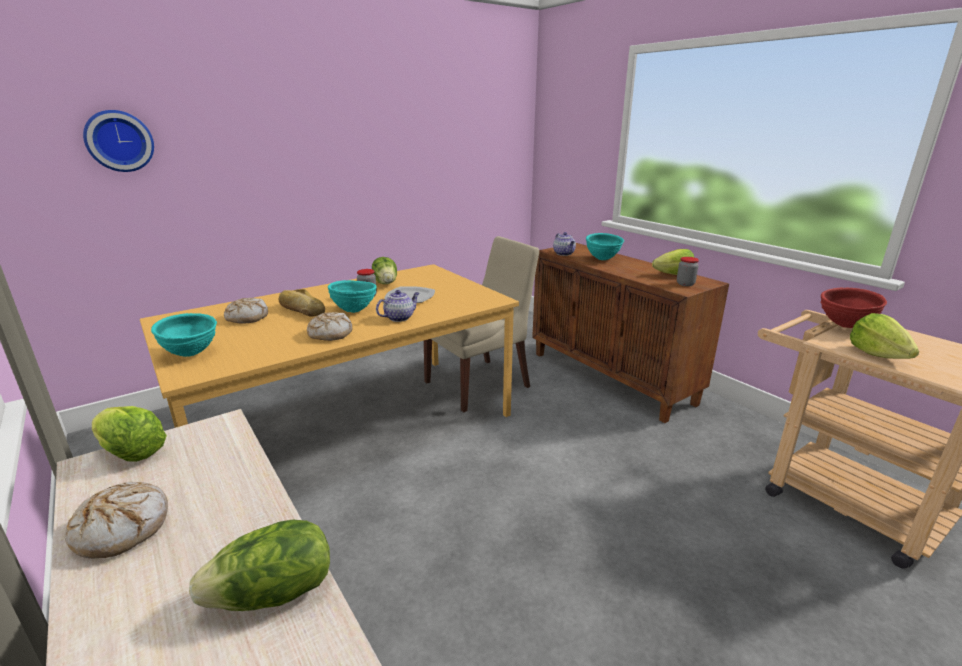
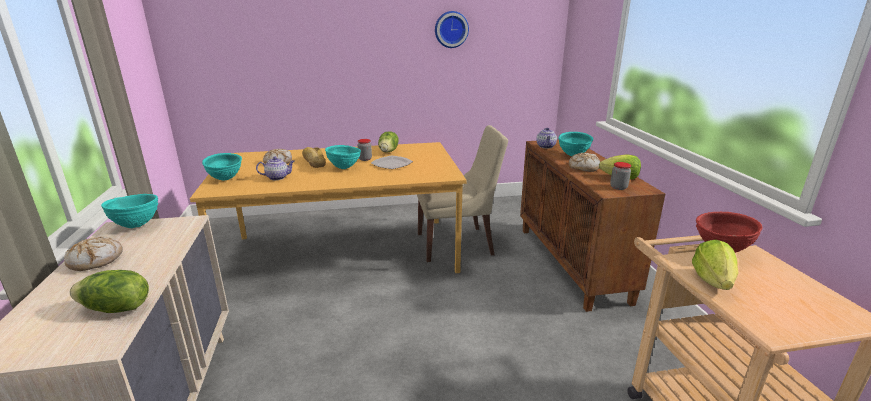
camera: 25 degrees right, 0 degrees up
(119, 141) = (235, 38): wall clock -> wall clock (451, 29)
(131, 453) = (137, 225): lettuce -> turquoise bowl
(330, 333) = (311, 180): bread -> bread (583, 167)
(399, 317) = (366, 177): teapot -> teapot (278, 177)

